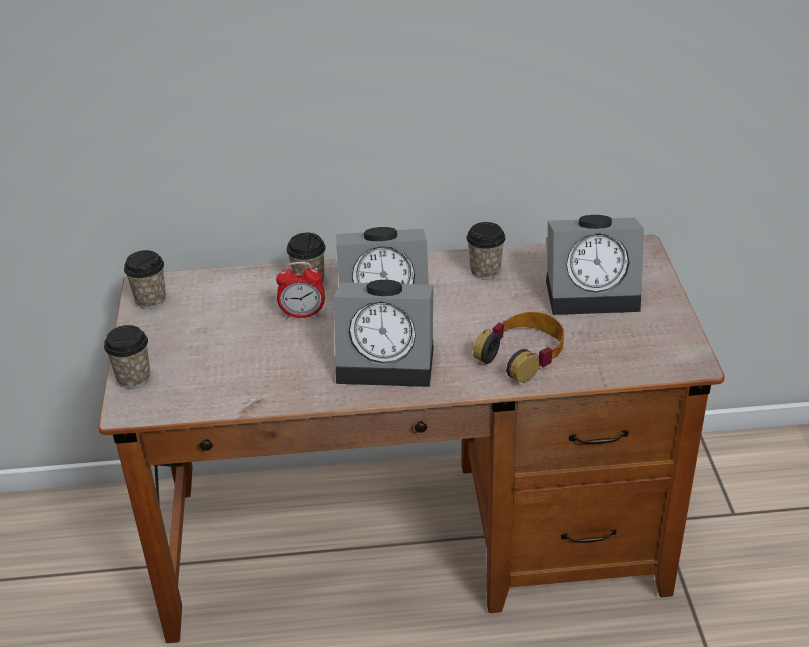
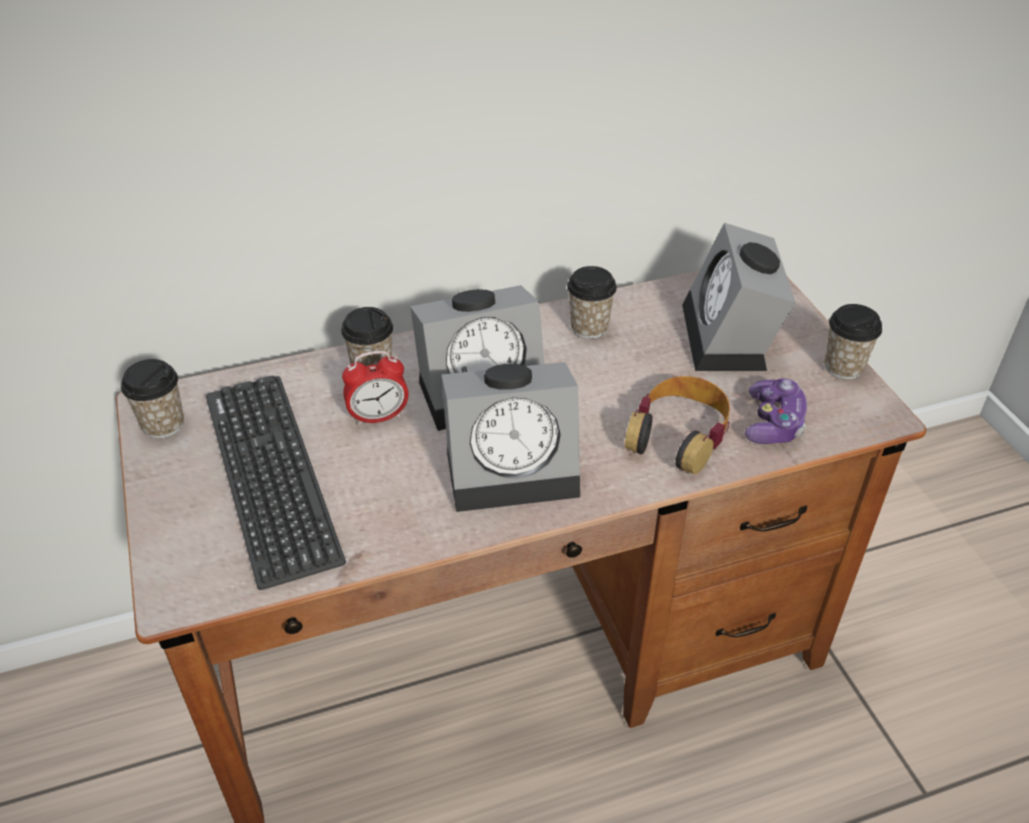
camera: 15 degrees left, 5 degrees up
(133, 378) = (169, 547): cup -> cup (843, 367)
(214, 342) = (271, 475): none -> keyboard
(594, 292) = (730, 339): alarm clock -> alarm clock turned 105 degrees clockwise
(600, 356) = (773, 423): none -> game controller

